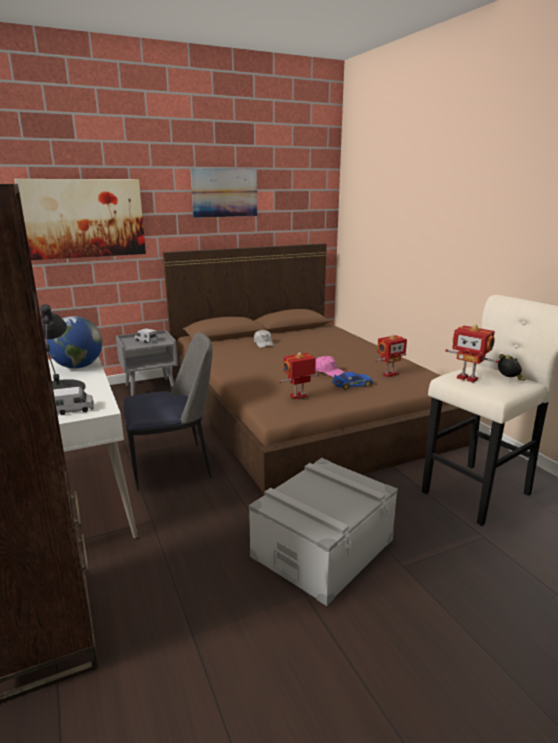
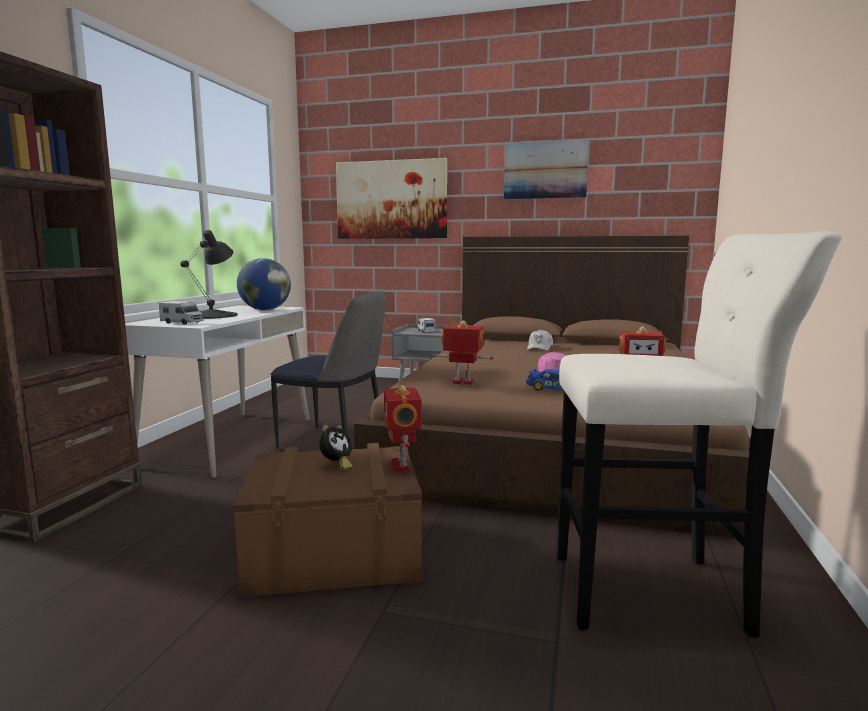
camera: 40 degrees right, 10 degrees down
(322, 547) = (334, 552): grey storage box -> brown storage box
(467, 378) = (609, 357): toy robot -> toy robot (402, 466)
(508, 380) = (677, 368): alarm clock -> alarm clock (336, 465)

